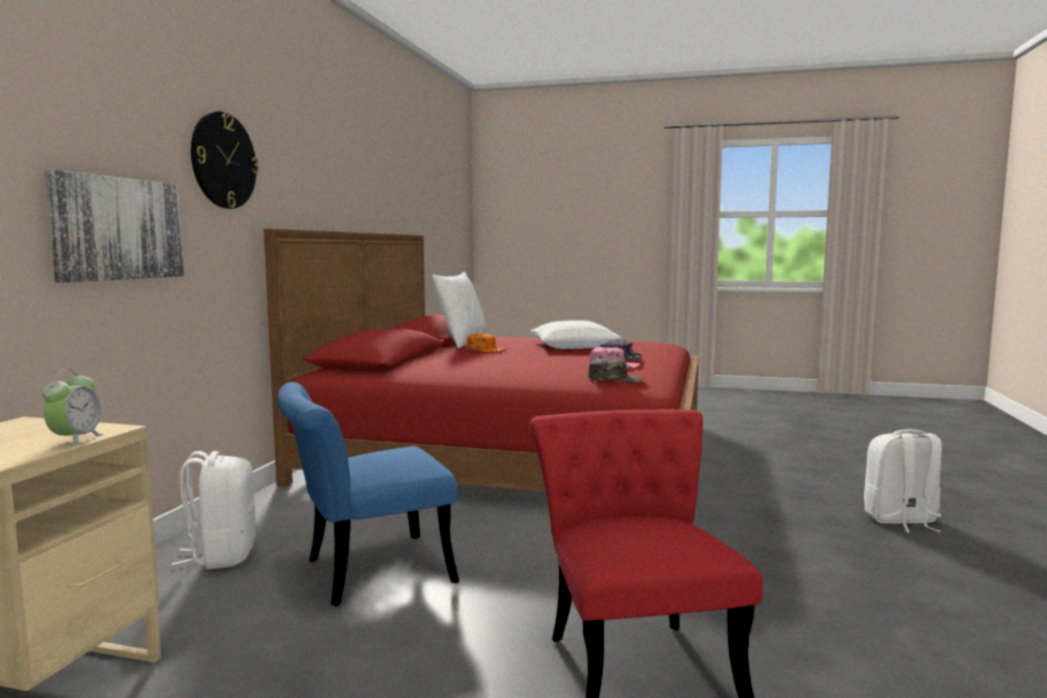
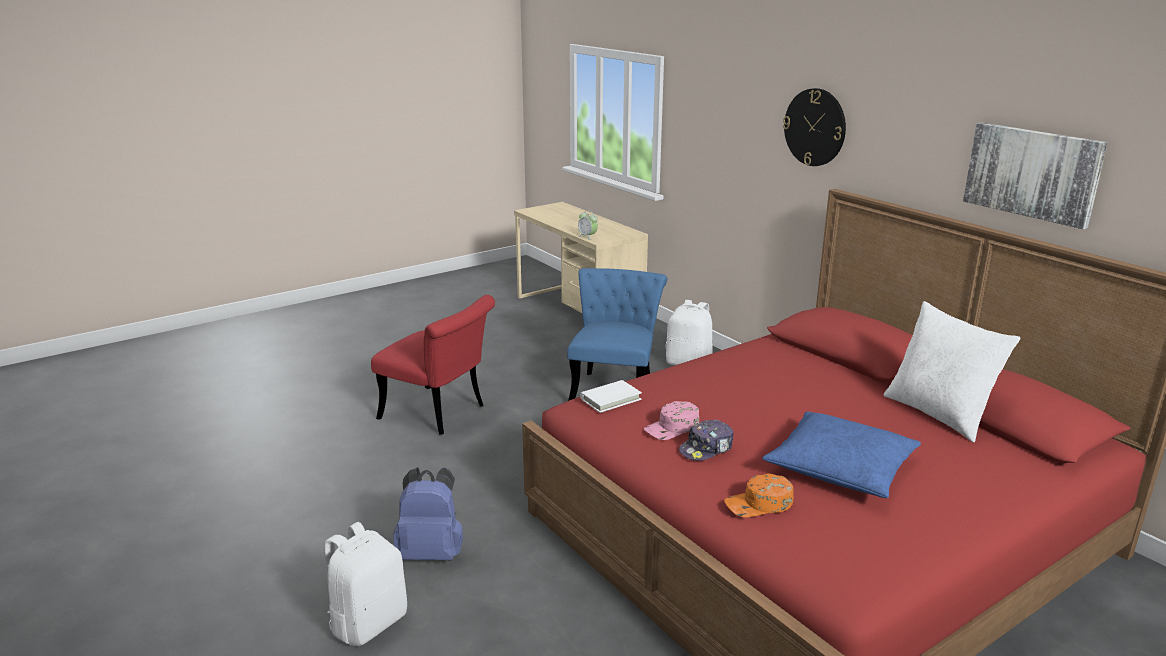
camera: 130 degrees right, 15 degrees up
(118, 229) = (732, 164): picture -> picture (1032, 173)
(486, 349) = (862, 408): orange cap -> orange cap (759, 504)
(573, 346) = (840, 467): white pillow -> blue pillow
(615, 379) = (610, 399): green cap -> white book
(810, 533) = (432, 552): none -> blue backpack

